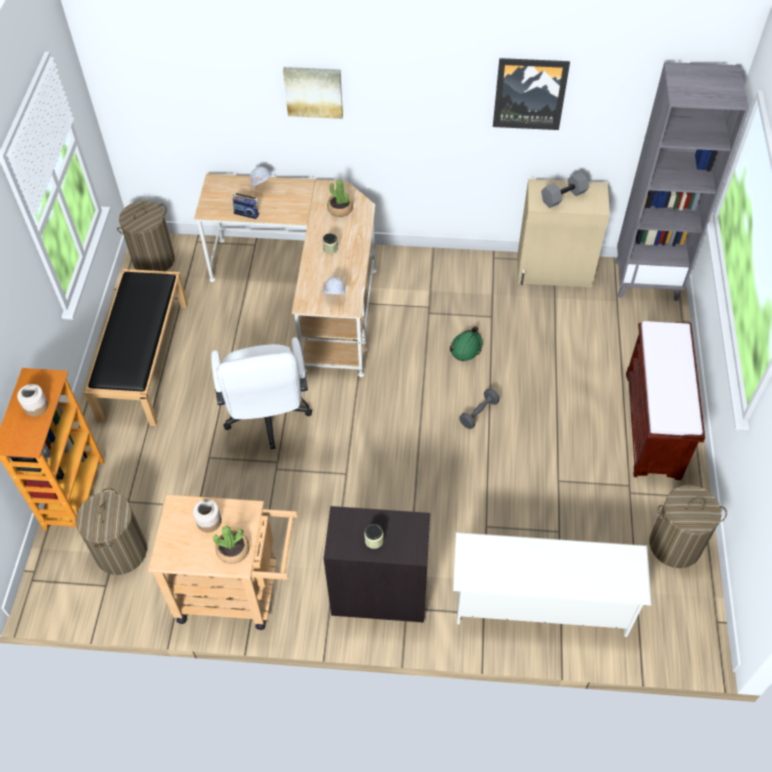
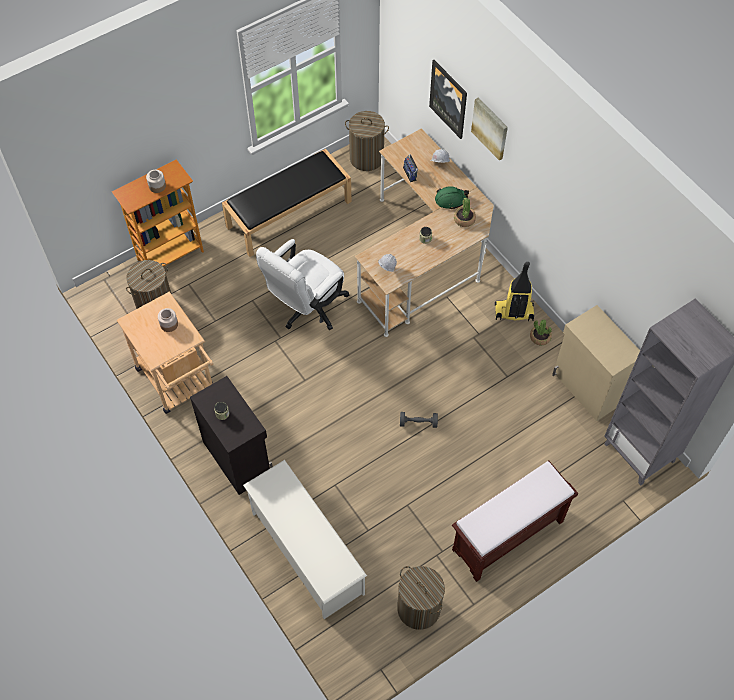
camera: 50 degrees right, 5 degrees up
(233, 550) = (161, 350): potted plant -> potted plant (540, 337)
(432, 269) = (513, 313): none -> vacuum cleaner
(466, 347) = (465, 379): green hard hat -> green hard hat (450, 200)
(530, 93) = (610, 244): picture -> picture (449, 99)
(563, 196) = (601, 336): grey dumbbell -> none

